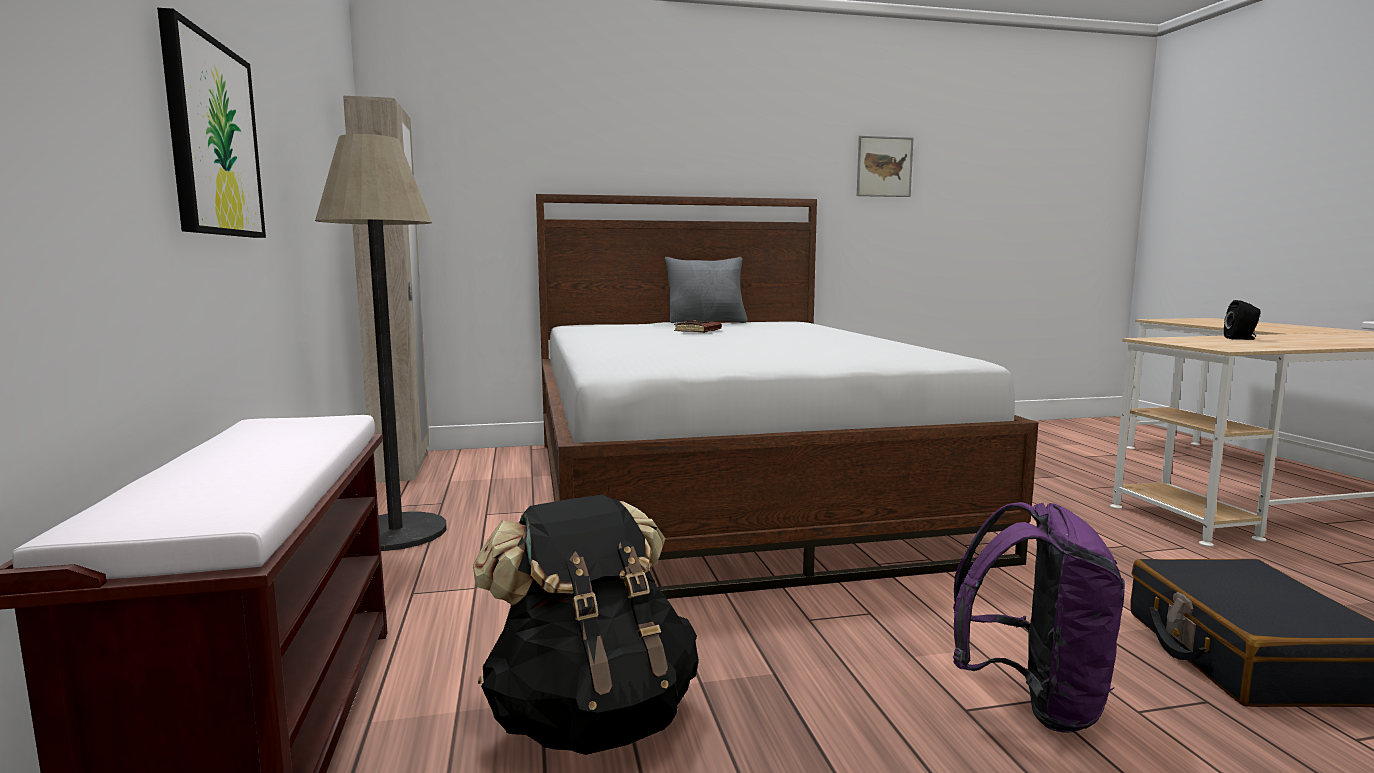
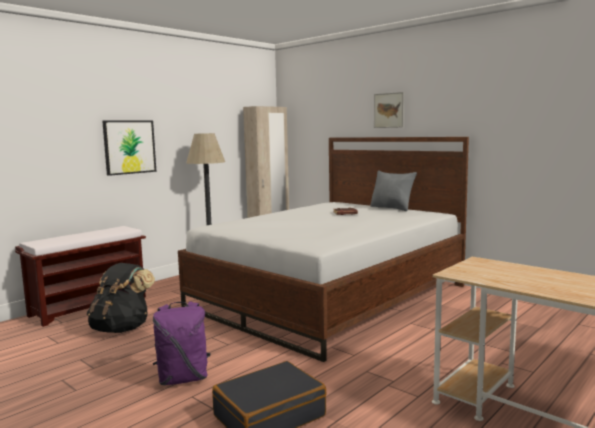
camera: 55 degrees right, 0 degrees up
(884, 167) = (523, 112): picture -> picture (389, 110)
(1241, 339) = (542, 274): black speaker -> none

